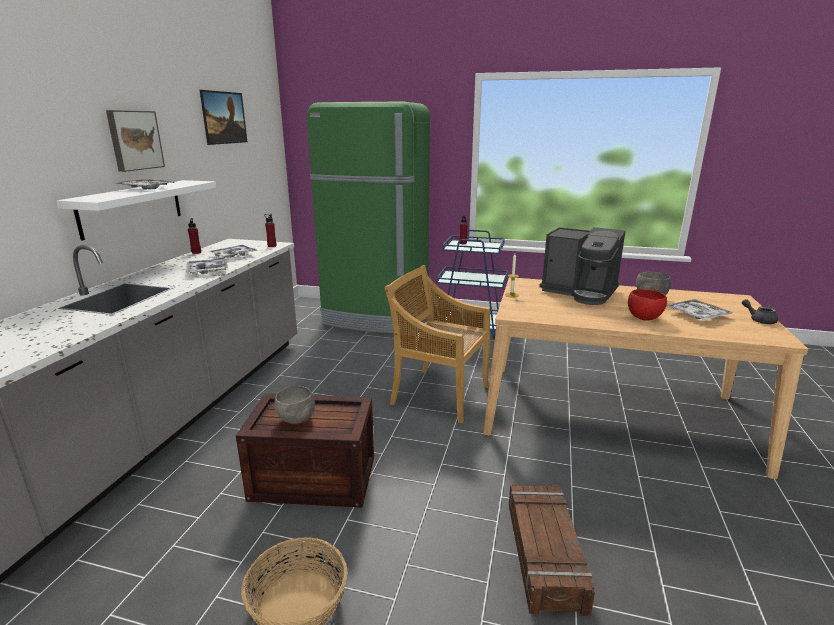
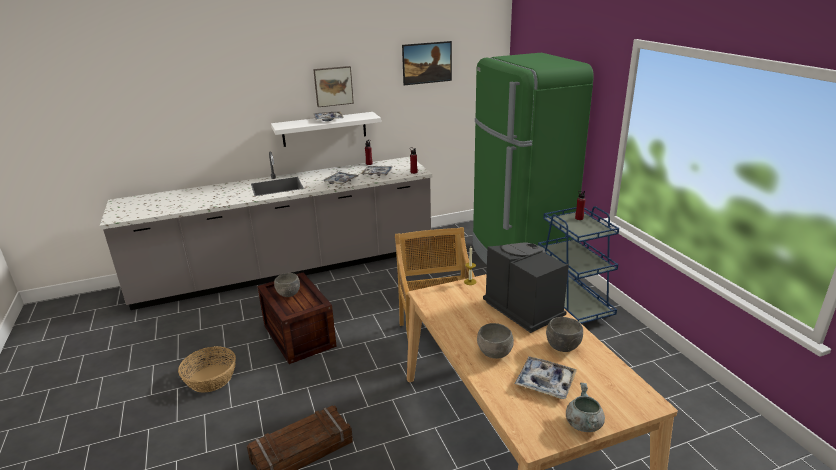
camera: 55 degrees right, 5 degrees up
(579, 292) = (523, 308): coffee machine -> coffee machine turned 150 degrees clockwise
(644, 318) = (495, 354): red bowl -> grey bowl
(759, 320) = (583, 424): grey teapot -> grey cooking pot

